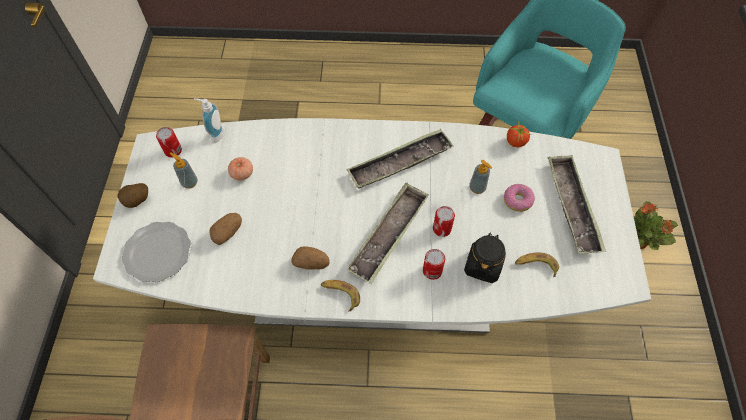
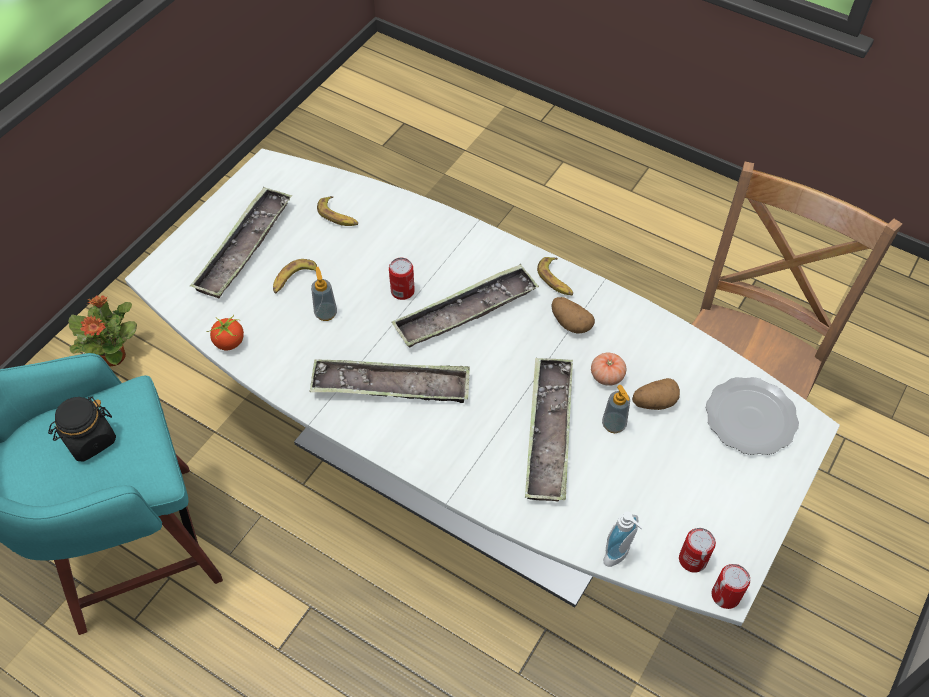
camera: 150 degrees left, 5 degrees down
(138, 202) = (763, 500): potato -> none
(189, 182) = (683, 495): soap dispenser -> soap dispenser (614, 424)
(242, 173) = (605, 473): tomato -> tomato (607, 376)
(287, 180) = (548, 433): none -> tray
(432, 271) = (445, 258): can -> can (725, 595)
(483, 265) = (390, 239): black jar -> black jar (89, 440)
(517, 200) = (294, 280): donut -> banana

